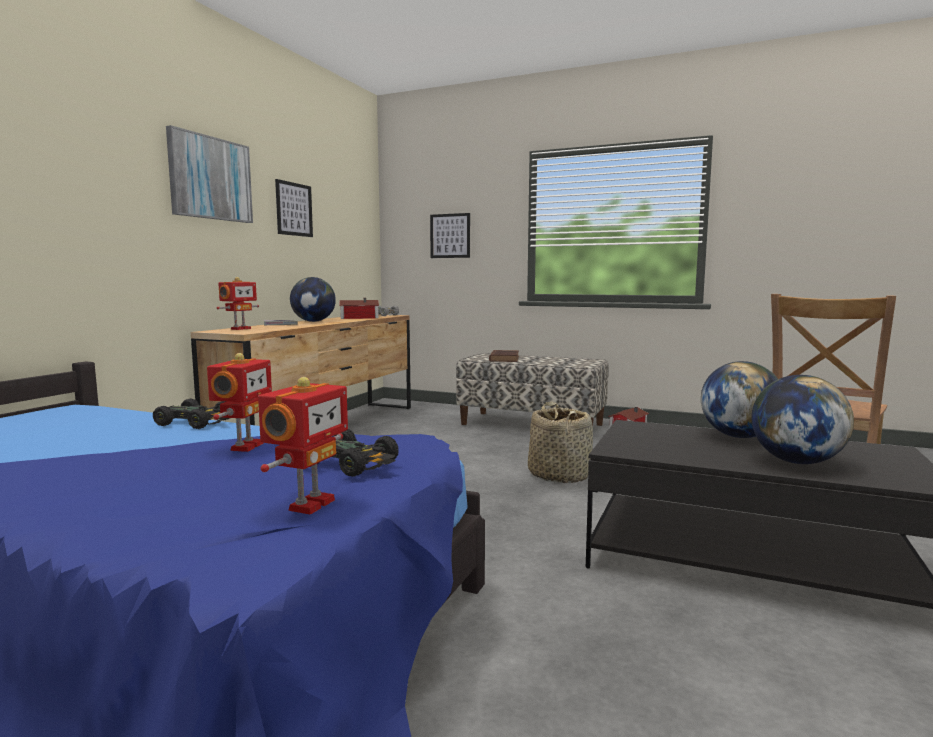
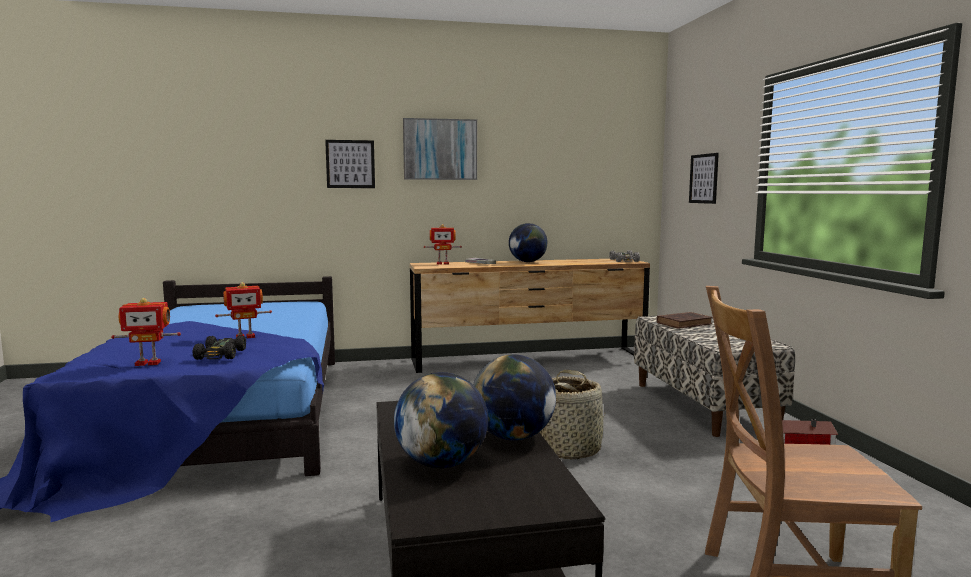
camera: 55 degrees right, 0 degrees up
(196, 422) = (295, 321): black toy car -> none
(294, 209) = (531, 163): picture -> picture (350, 164)
(358, 317) = (585, 261): toy house -> none

